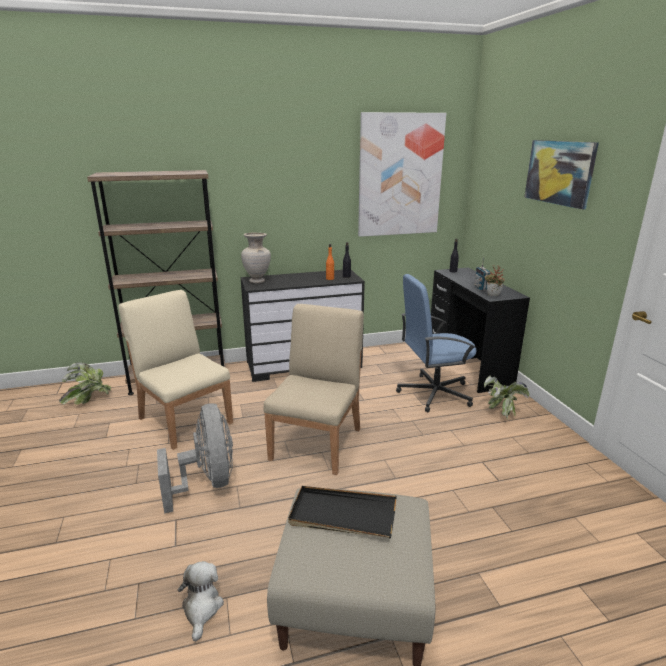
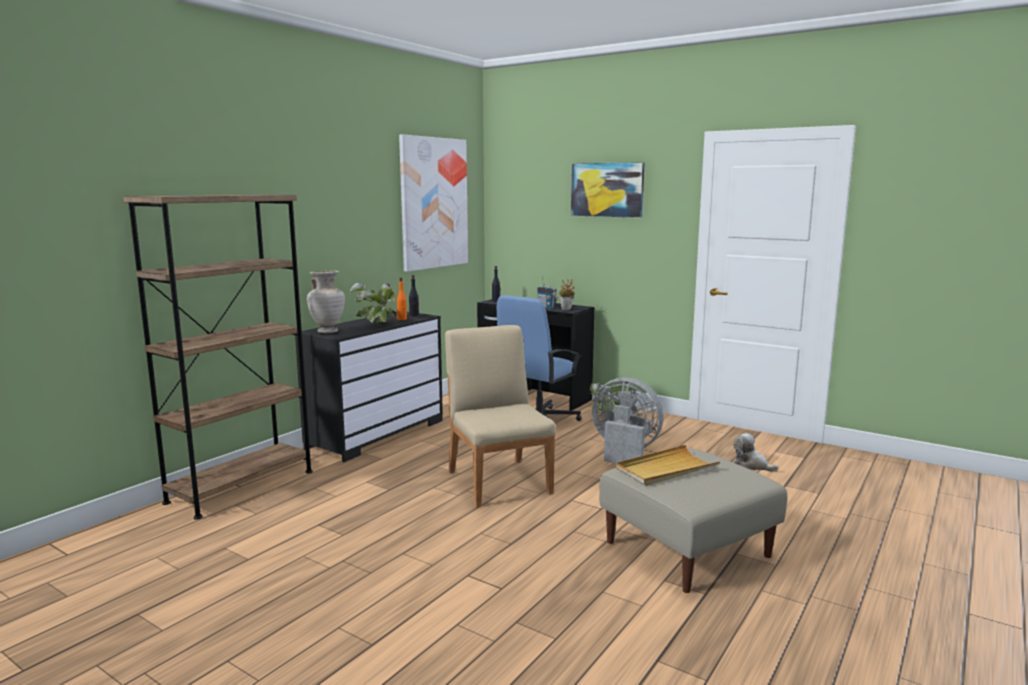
camera: 40 degrees left, 10 degrees down
(88, 399) = (140, 542): potted plant -> potted plant (376, 324)
(185, 419) = (325, 512): beige chair -> none
(202, 608) = (596, 605): plush toy -> plush toy (751, 465)
(207, 482) = (448, 542): grey fan -> grey fan (624, 452)
(343, 515) = (666, 469): black tray -> beige tray

